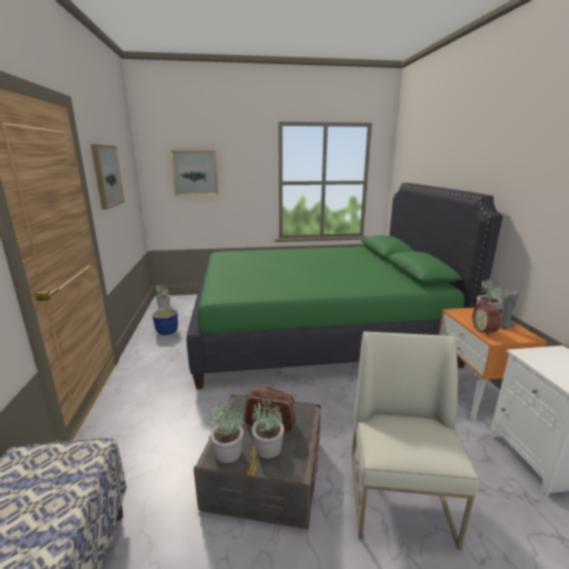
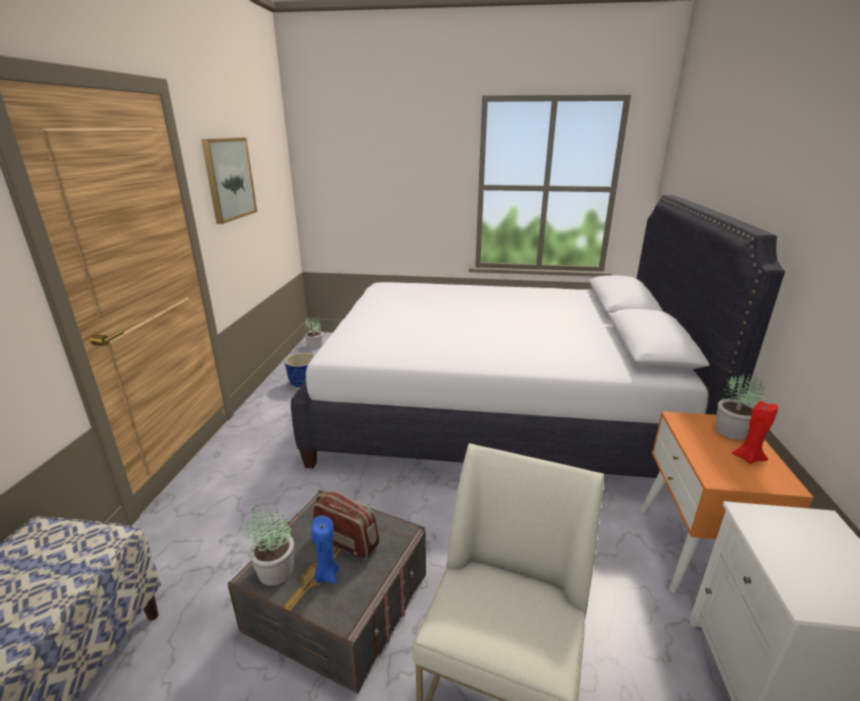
camera: 15 degrees right, 5 degrees up
(195, 173) = (363, 170): picture -> none
(268, 447) = (326, 575): potted plant -> blue candle
(316, 332) = (496, 410): green bed -> white bed
(485, 330) = (711, 460): alarm clock -> none
(503, 326) = (748, 457): grey candle -> red candle

